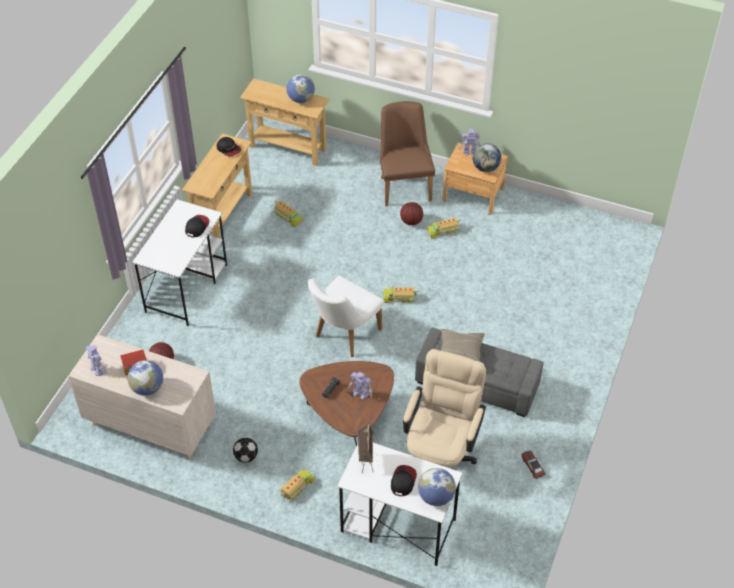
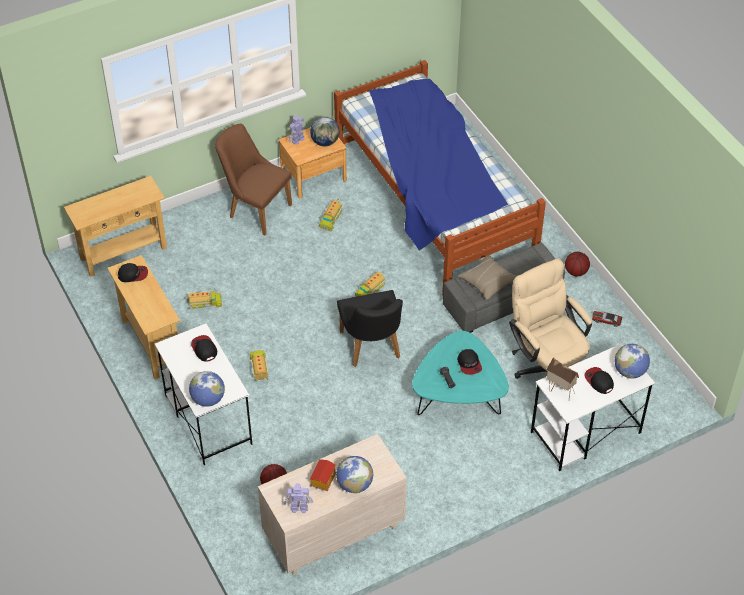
camera: 50 degrees left, 0 degrees up
(246, 456) = (430, 487): football -> none
(297, 488) = (493, 473): toy truck -> toy truck (260, 368)
(301, 99) = (130, 193): globe -> globe (208, 399)
(343, 336) = (372, 349): white chair -> black chair
(349, 419) = (458, 398): brown coffee table -> turquoise coffee table
(361, 394) = (469, 364): toy robot -> cap
(411, 221) = (299, 231): basketball -> basketball (575, 272)
(526, 278) = (432, 205): none -> bed

